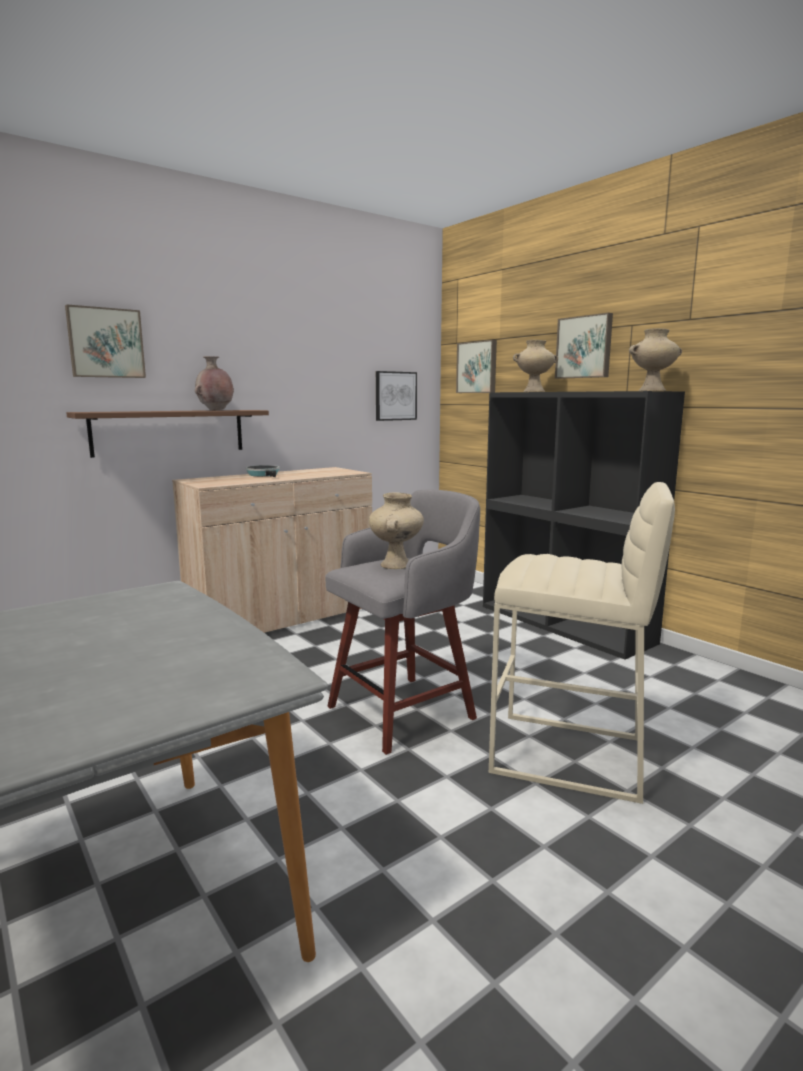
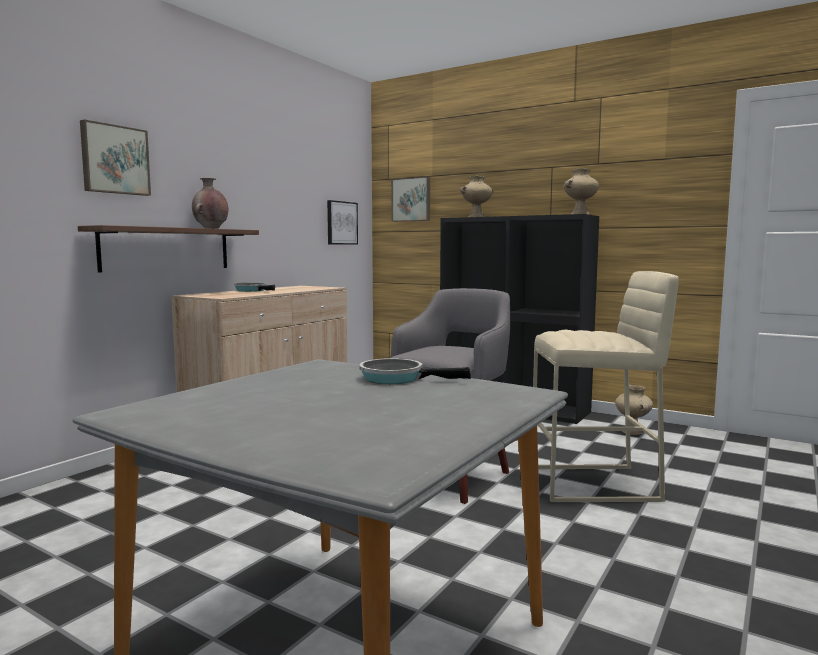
camera: 20 degrees left, 5 degrees down
(184, 626) = (397, 378): none -> frying pan
(396, 565) = (446, 348): beige vase -> beige vase (632, 432)
(584, 347) = (513, 183): picture -> none

